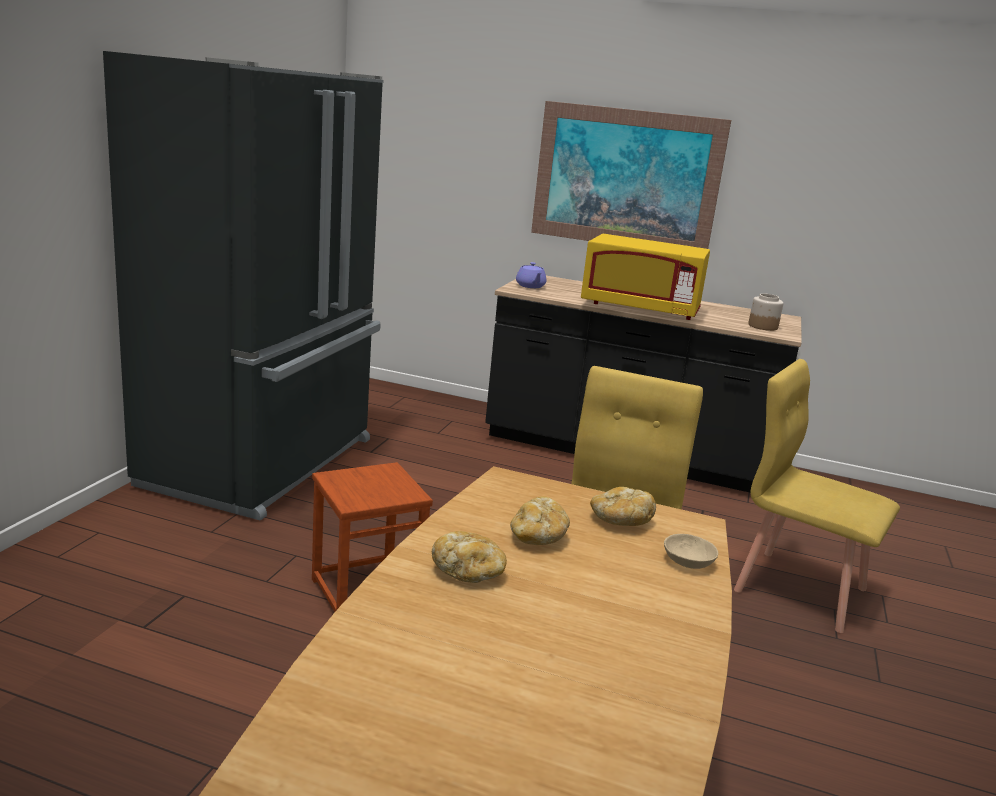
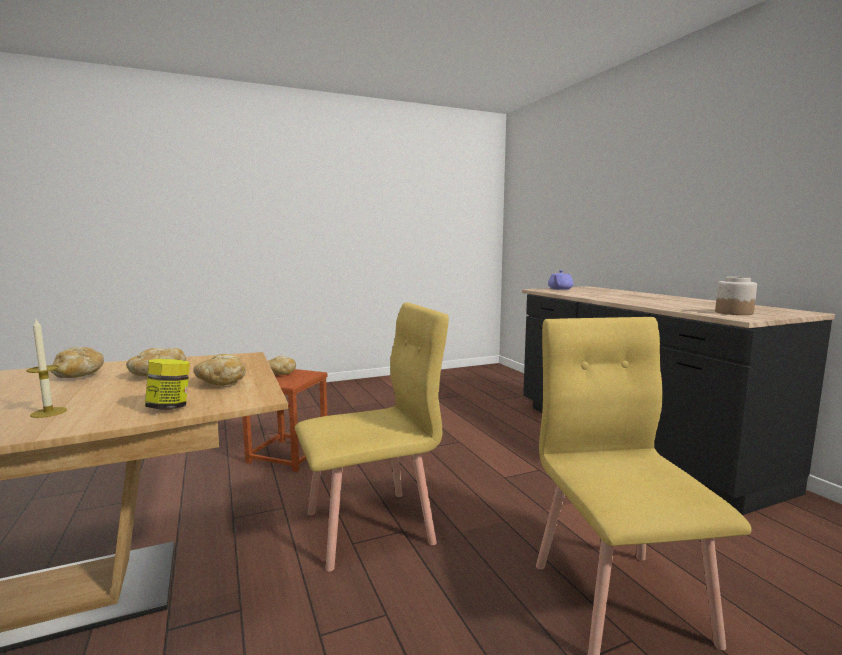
camera: 50 degrees right, 10 degrees down
(265, 462) = (372, 391): black fridge -> none
(352, 482) = (280, 373): none -> bread
(626, 179) = (655, 197): picture -> none
(635, 613) = (48, 412): none -> candle
(640, 308) = (620, 299): yellow microwave -> none
(687, 562) = (169, 407): beige bowl -> jar

